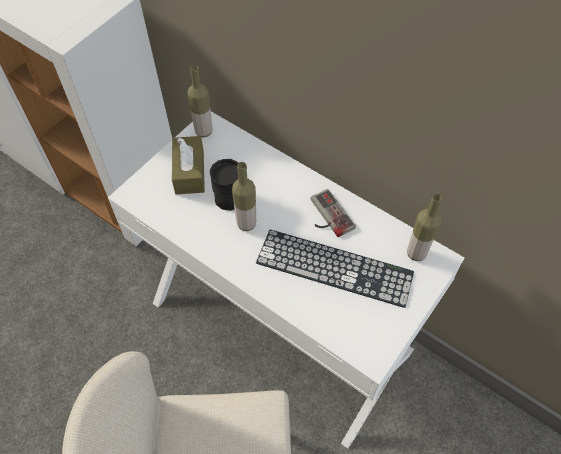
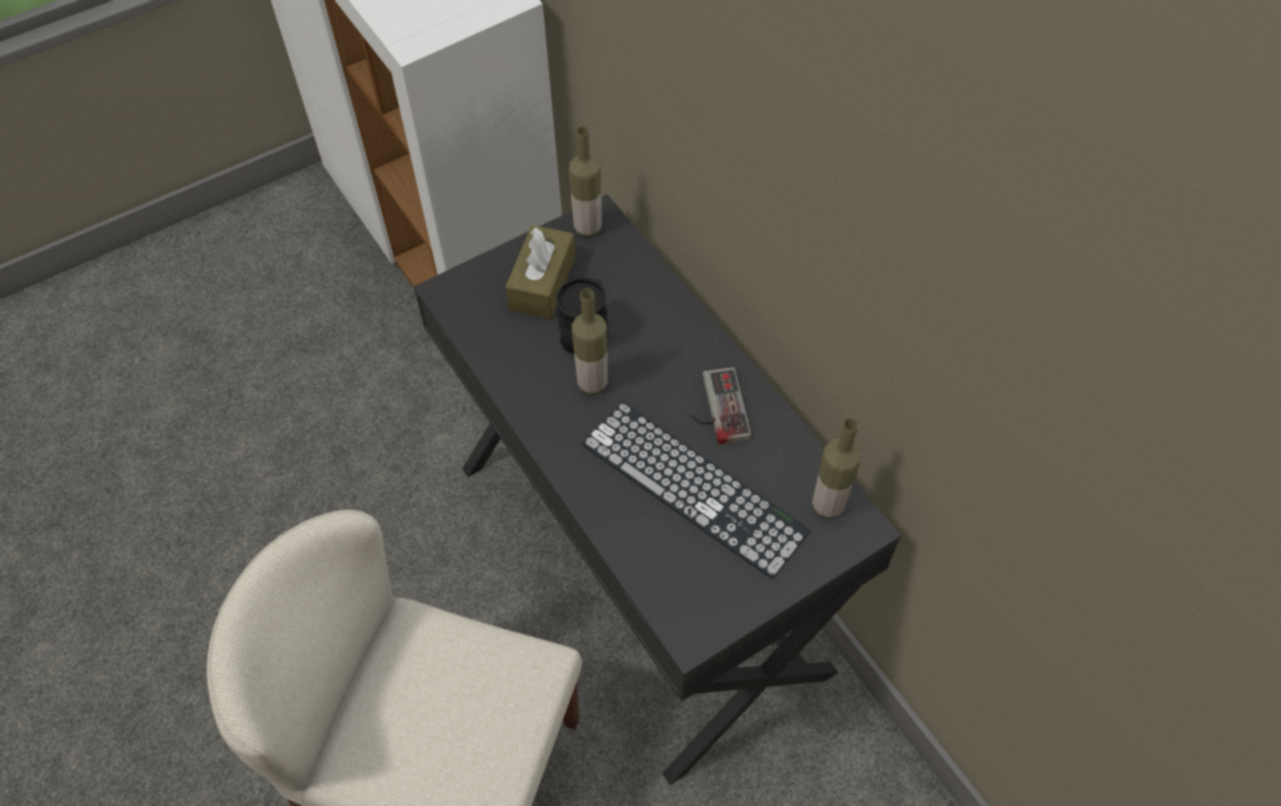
camera: 20 degrees right, 0 degrees up
(281, 324) = (643, 564): white desk -> black desk

